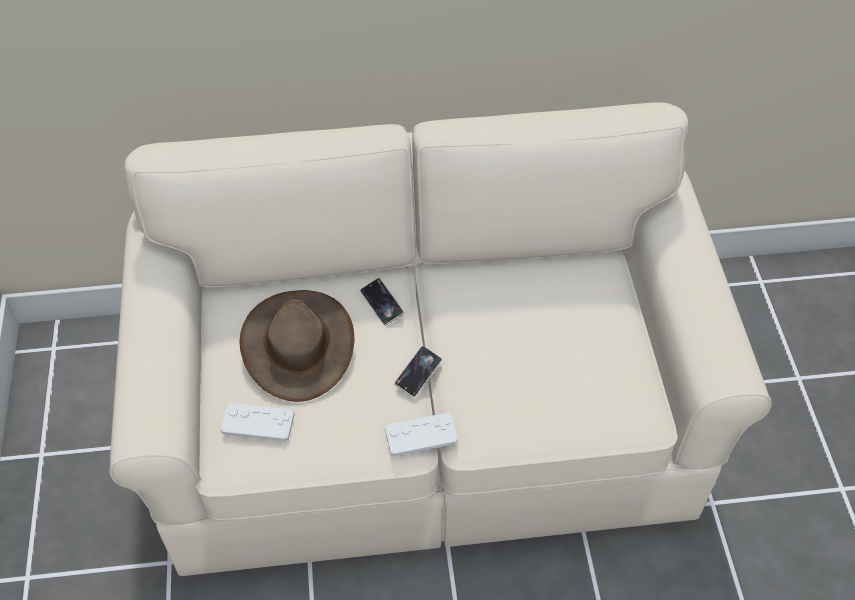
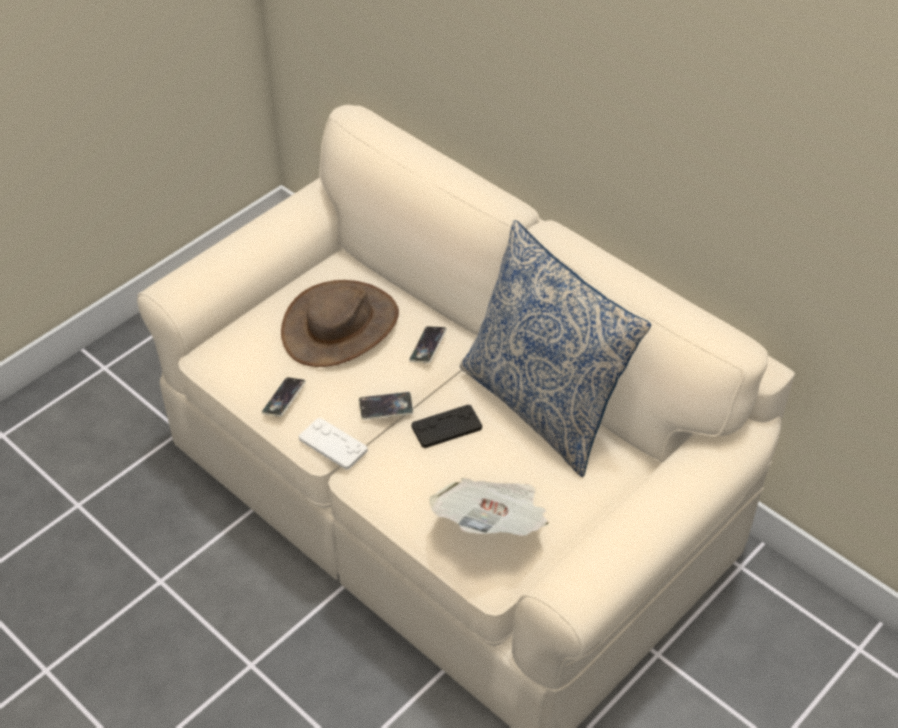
camera: 50 degrees right, 5 degrees down
(258, 423) = (254, 349): white game controller -> none
(337, 437) = (284, 399): none -> phone
(478, 347) = (446, 427): none -> black game controller
(514, 275) = (543, 405): none -> pillow
(601, 384) = (492, 524): none -> newspaper

